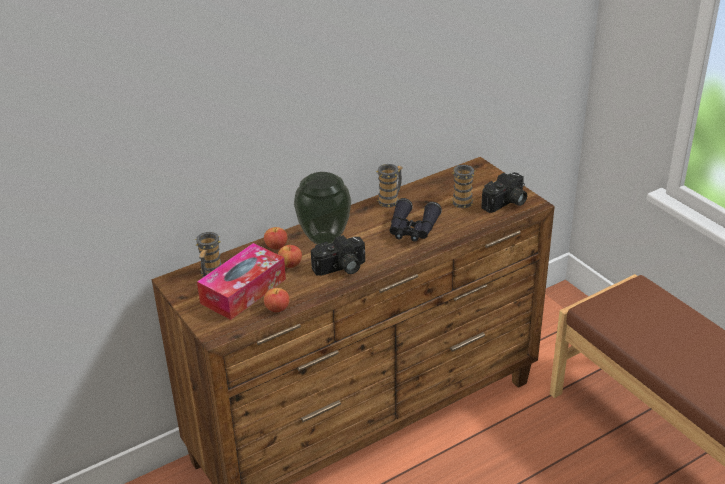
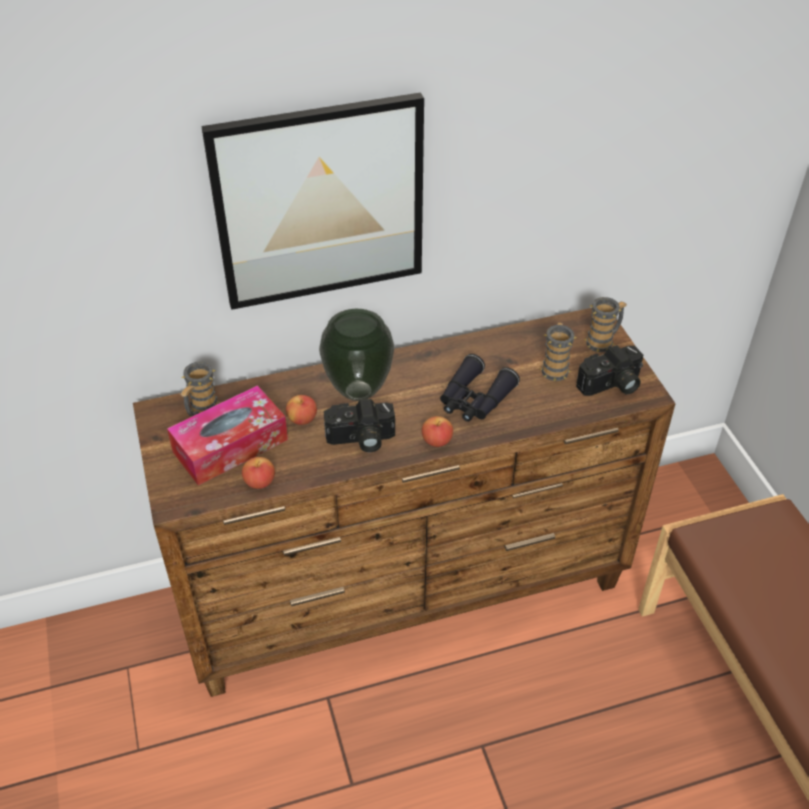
camera: 15 degrees right, 10 degrees up
(276, 246) = (296, 388): apple -> apple (437, 441)
(282, 95) = (320, 203): none -> picture
(391, 200) = (465, 348): mug -> mug (603, 341)

